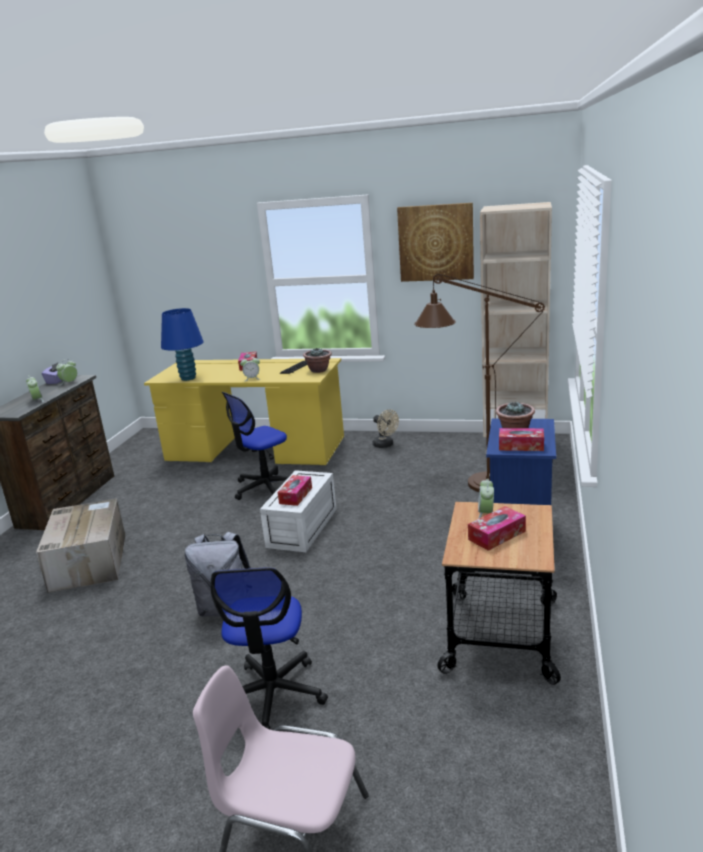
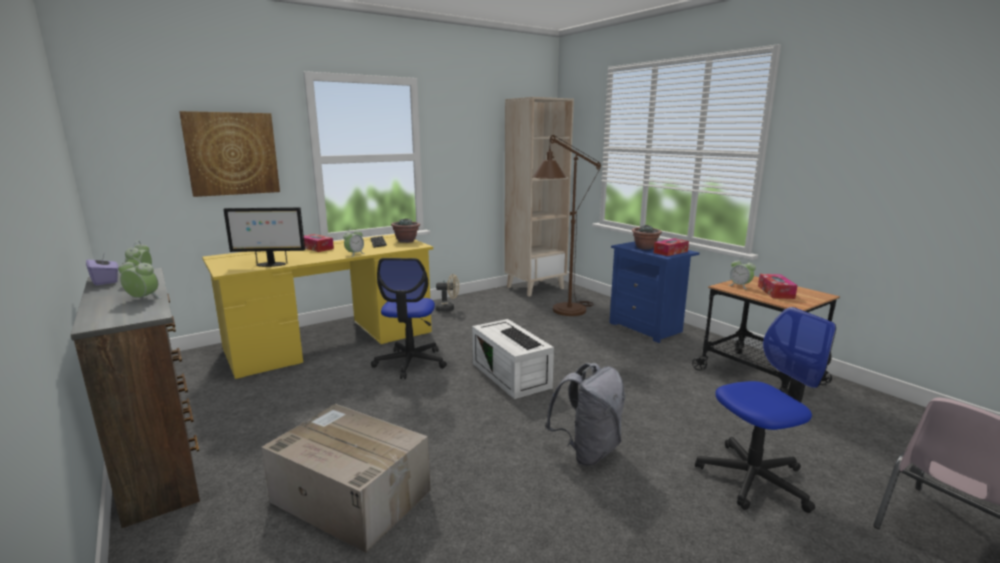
camera: 50 degrees left, 5 degrees down
(188, 378) = (270, 264): blue table lamp -> monitor
(272, 694) = (753, 478): office chair -> office chair turned 60 degrees counterclockwise
(295, 495) = (520, 339): tissue box -> keyboard
(436, 242) = (469, 127): picture -> picture (232, 154)

